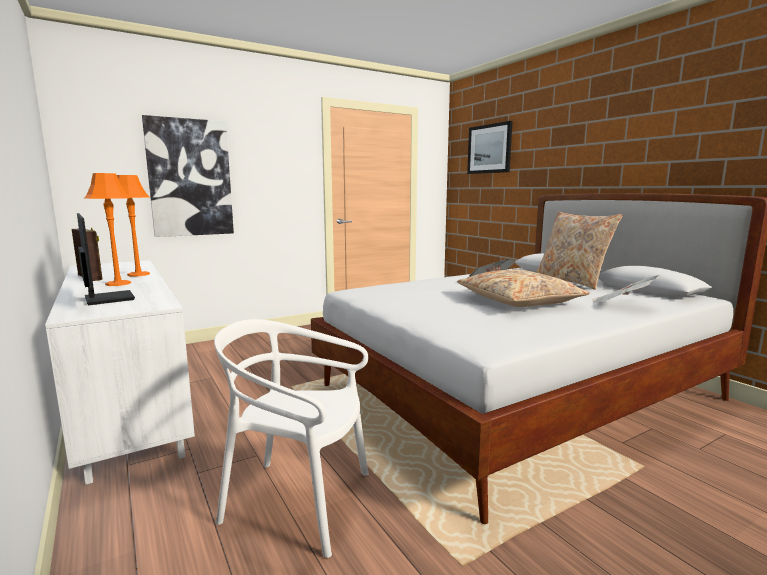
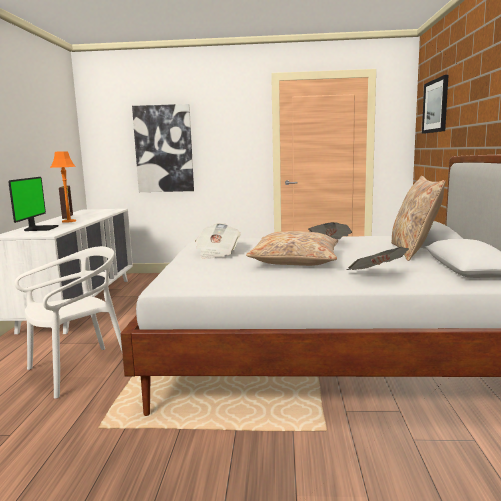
camera: 35 degrees right, 0 degrees up
(138, 274) = (93, 217): orange table lamp -> none
(298, 501) = (79, 370): white chair -> white chair turned 90 degrees clockwise
(421, 304) = (217, 253): none -> newspaper

